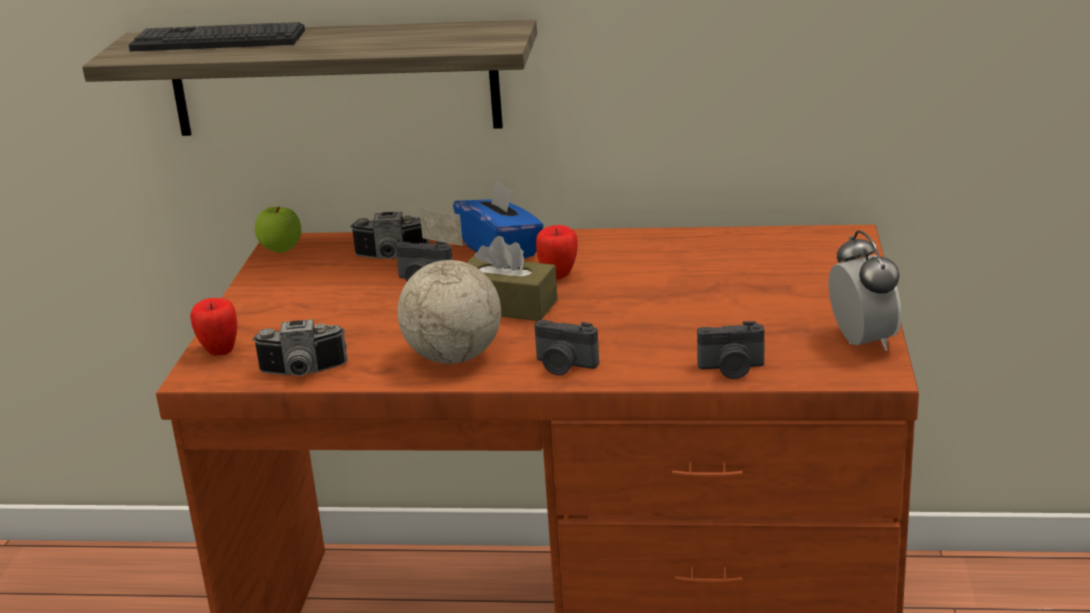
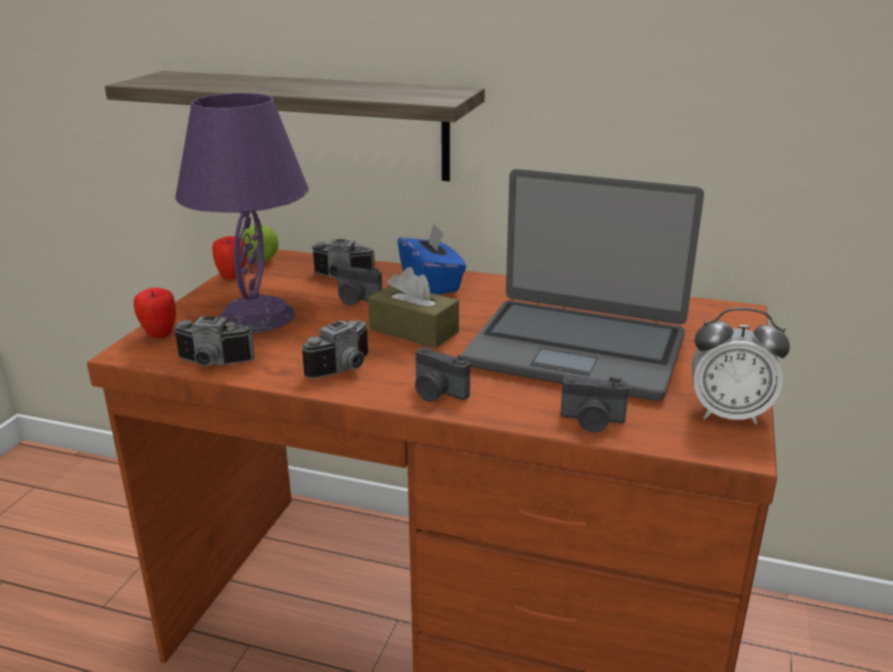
camera: 10 degrees right, 0 degrees up
(218, 40) = (222, 79): keyboard -> none
(317, 315) = (256, 316): none -> purple table lamp
(453, 357) = (345, 369): globe -> camera
(558, 276) = (469, 311): apple -> apple (232, 277)
(691, 300) = (576, 349): none -> laptop
(862, 342) = (729, 414): alarm clock -> alarm clock turned 105 degrees clockwise

